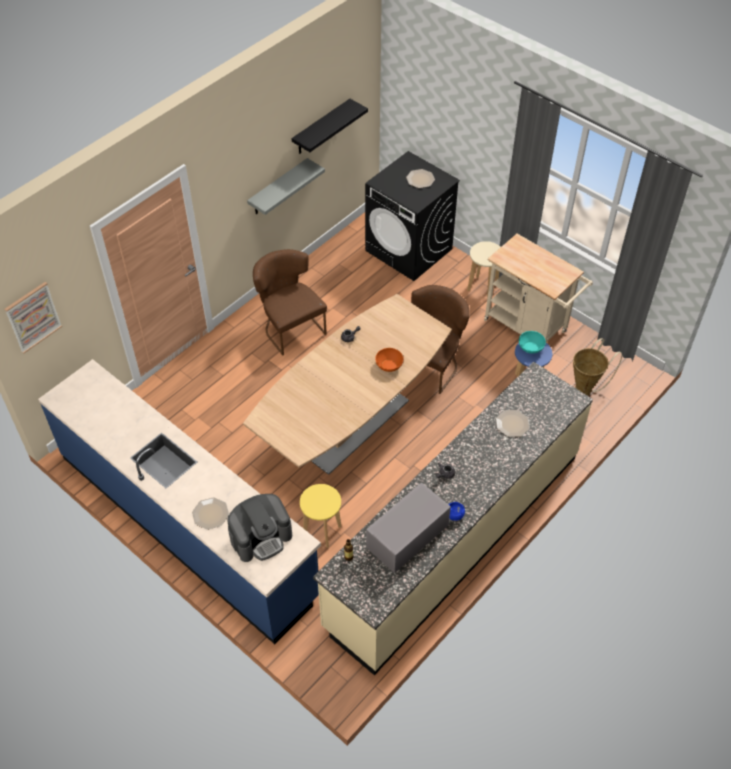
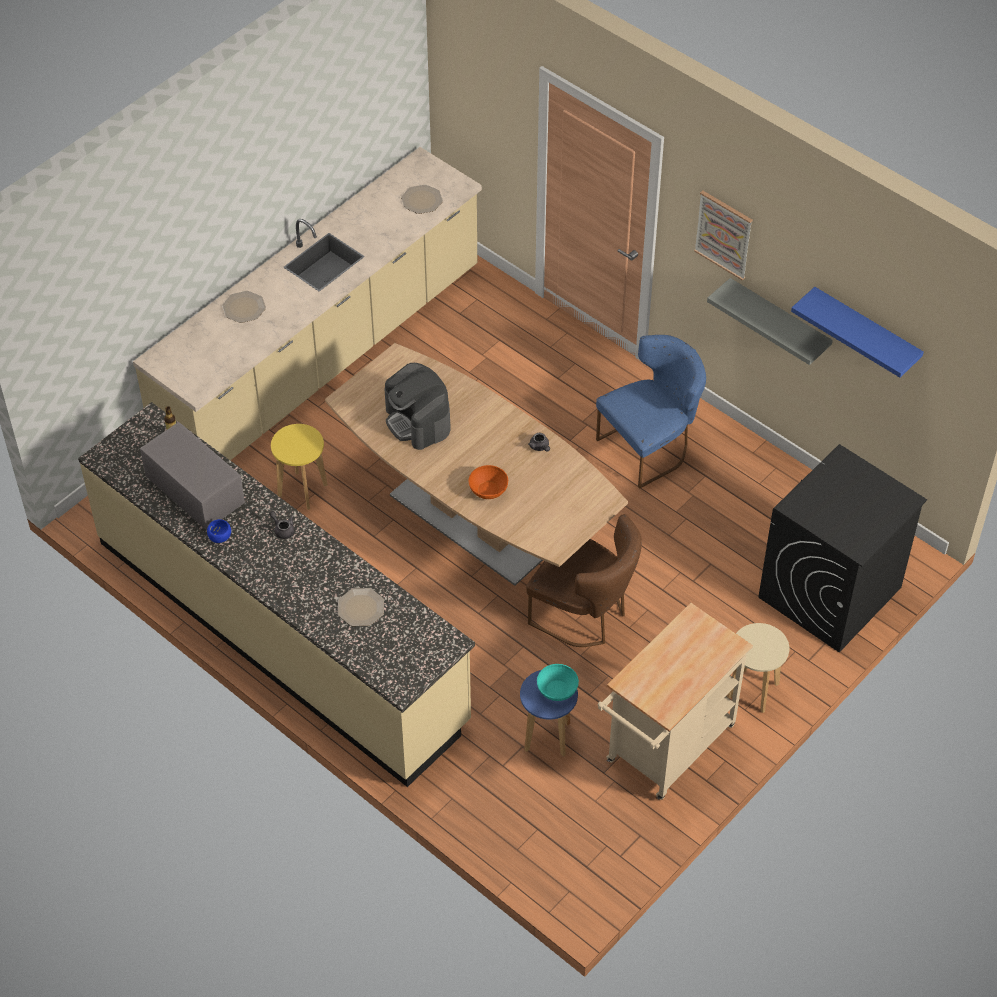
camera: 90 degrees right, 0 degrees up
(33, 317) = (458, 76): picture -> picture (724, 234)
(187, 524) = (322, 359): blue counter -> beige counter
(261, 537) = (208, 353): coffee machine -> coffee machine (418, 421)
(290, 327) = (650, 447): brown chair -> blue chair
(321, 127) = (866, 331): black shelf -> blue shelf
(420, 179) = (856, 513): plate -> plate (421, 200)
(586, 389) = (540, 817): basket -> none

